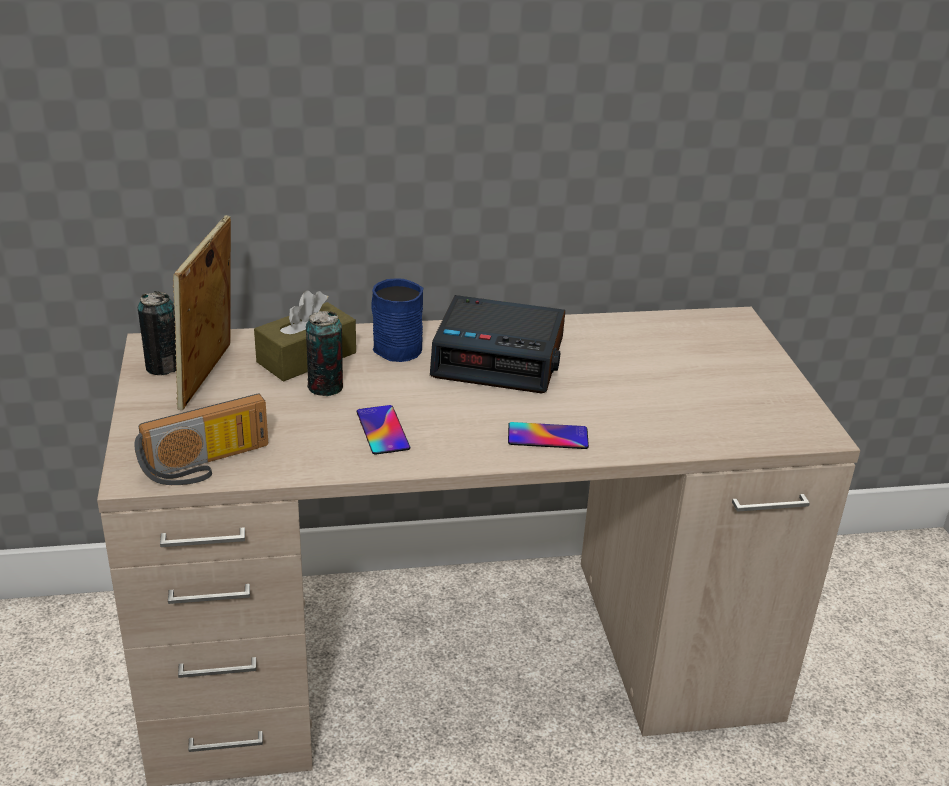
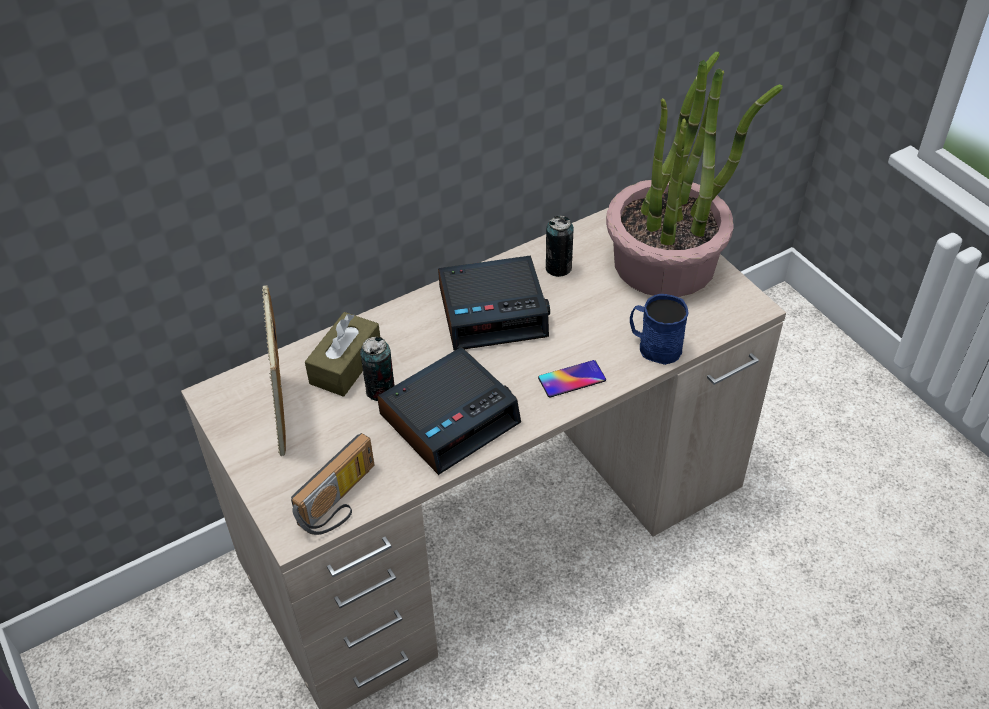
camera: 20 degrees left, 15 degrees up
(163, 367) = (237, 416): can -> can (558, 268)
(382, 430) = (450, 418): phone -> alarm clock
(393, 346) = (405, 328): blue mug -> blue mug (654, 346)
(732, 368) = (666, 262): none -> potted plant

